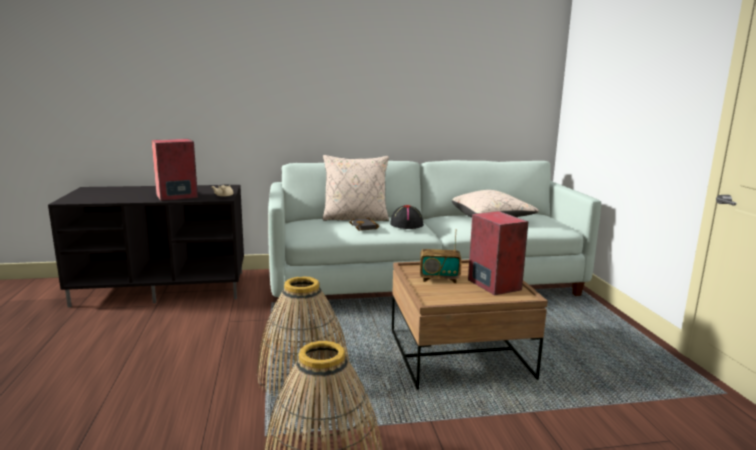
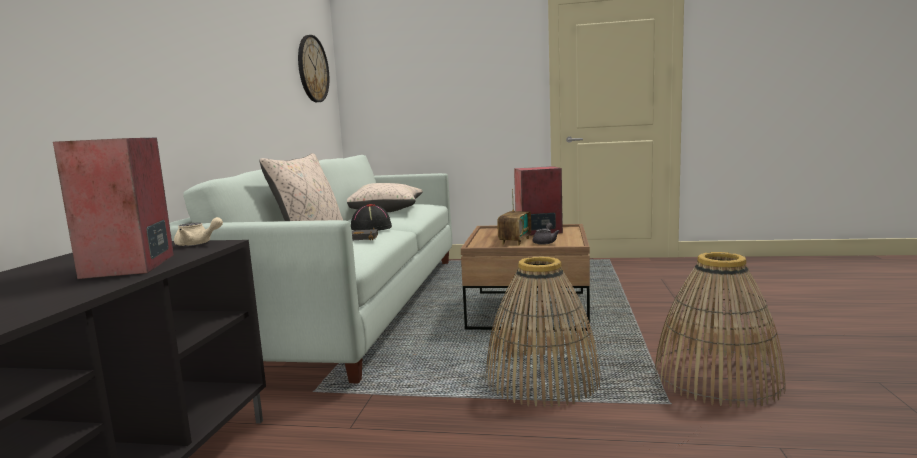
camera: 70 degrees left, 5 degrees down
(442, 290) = (545, 242): none -> grey teapot
(508, 76) = (312, 69): none -> wall clock

